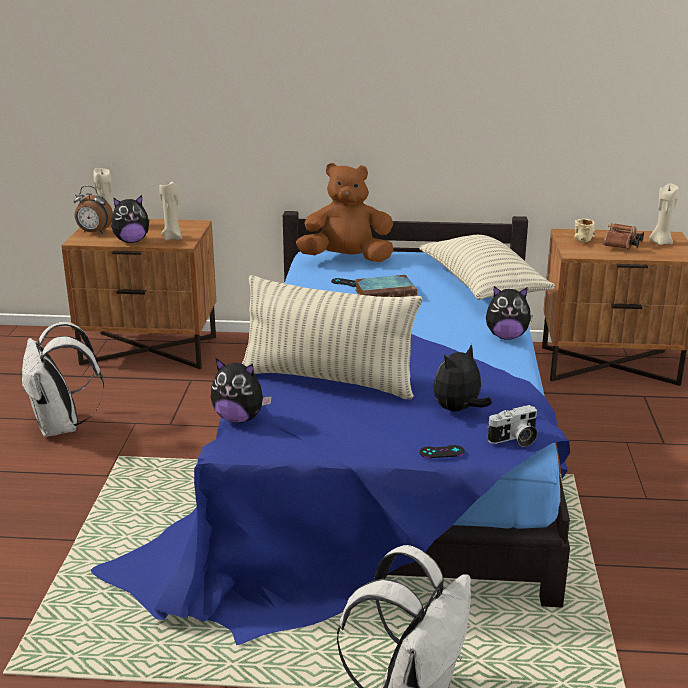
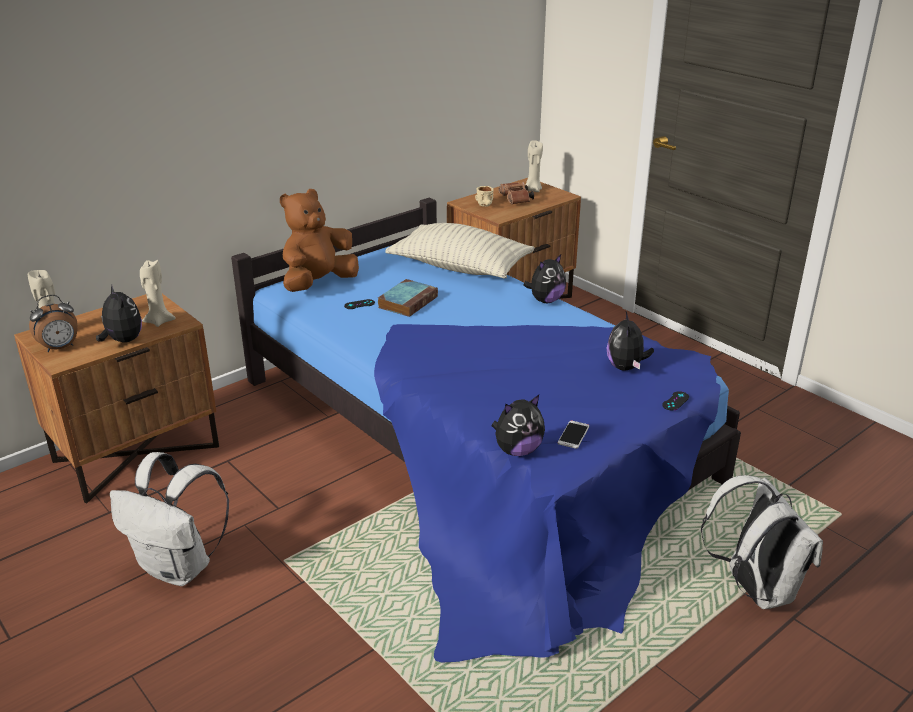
camera: 45 degrees left, 5 degrees up
(131, 241) = (123, 340): plush toy -> plush toy turned 60 degrees counterclockwise
(299, 429) = (573, 435): none -> phone
(328, 380) = (513, 388): pillow -> none
(514, 440) = (693, 371): camera -> none

